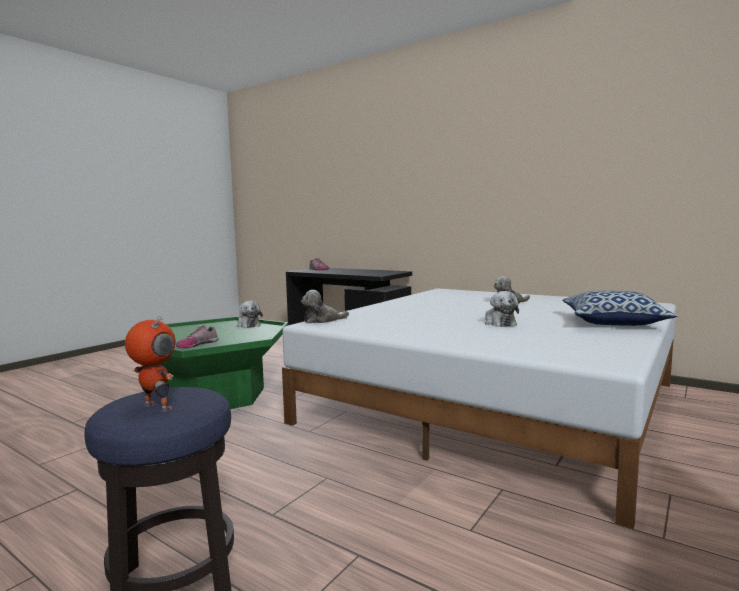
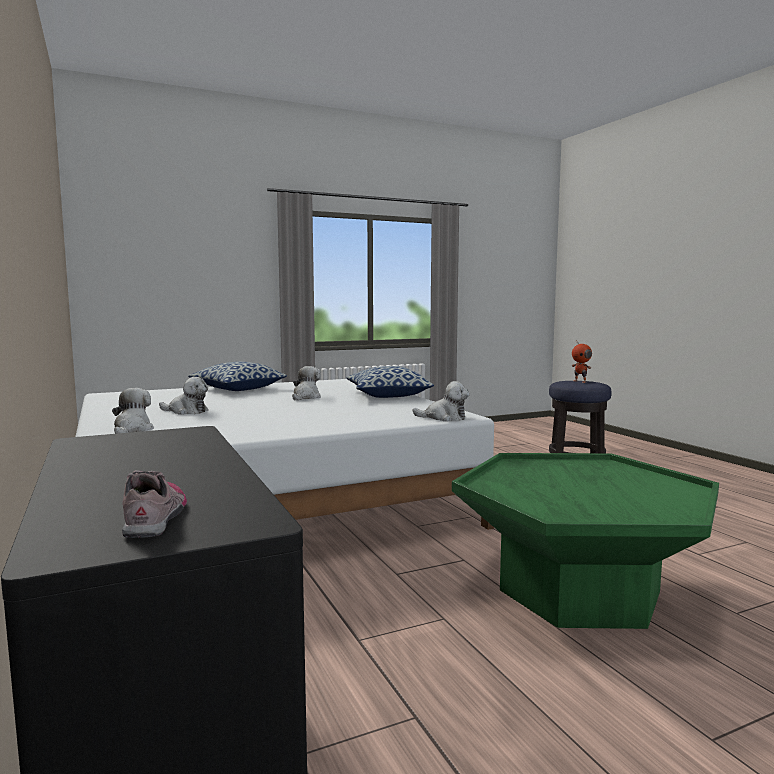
camera: 150 degrees left, 0 degrees up
(197, 344) = (600, 470): shoe -> none
(248, 325) = (521, 501): plush toy -> plush toy (132, 430)
(436, 337) = (387, 395): none -> pillow

